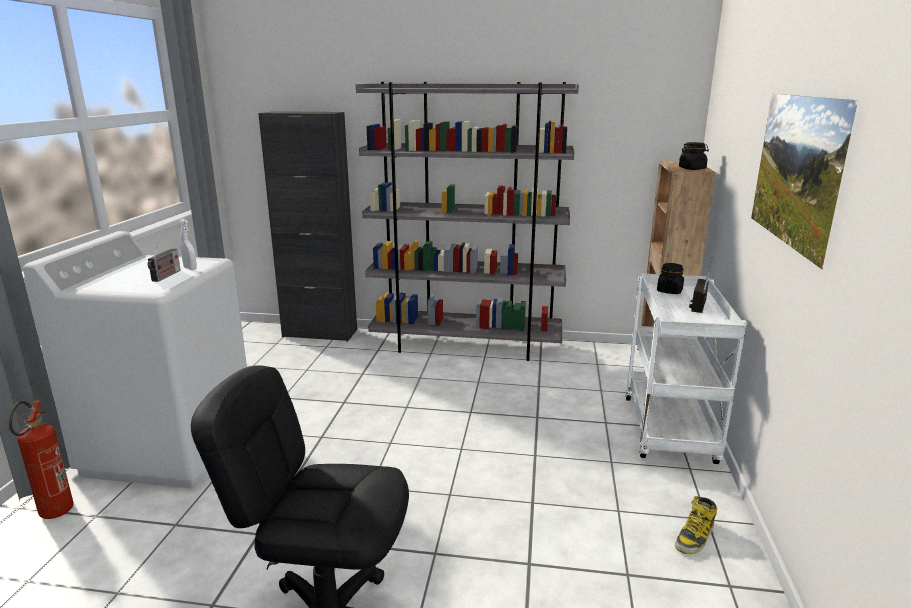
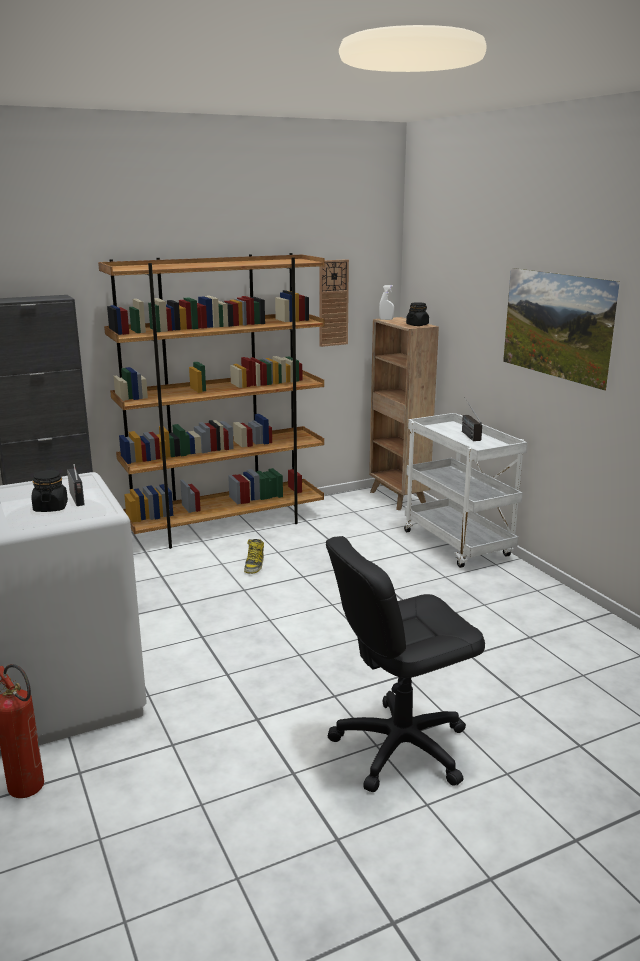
camera: 35 degrees left, 0 degrees up
(190, 268) = (83, 488): white spray bottle -> white spray bottle (386, 319)
(466, 345) = (226, 525): grey bookcase -> brown bookcase
(614, 139) = (333, 303): none -> wall clock
(669, 291) = (438, 429): black jar -> black jar (50, 507)
(694, 537) = (541, 602): boot -> boot (254, 565)

